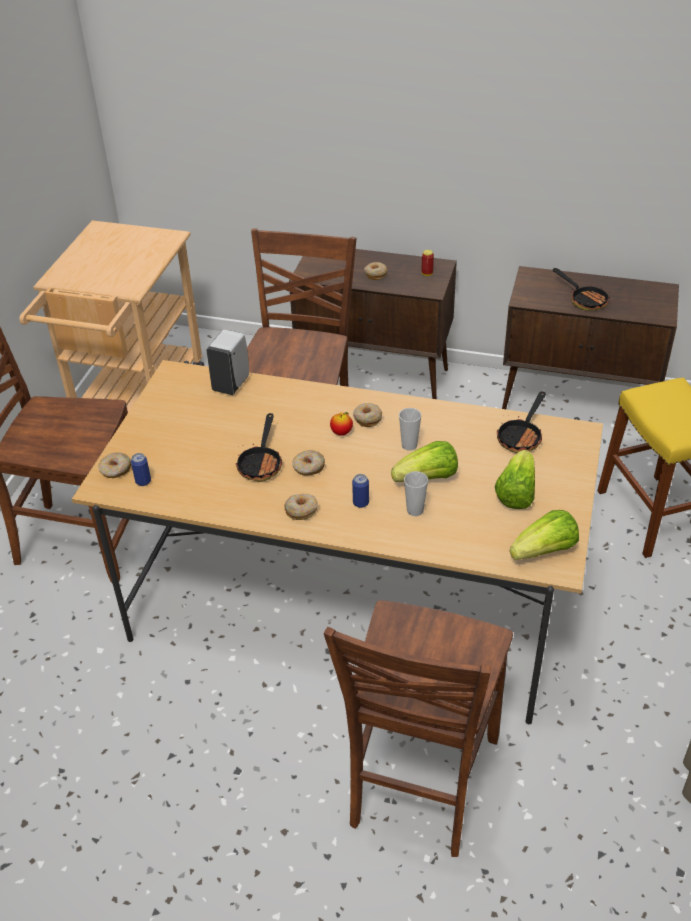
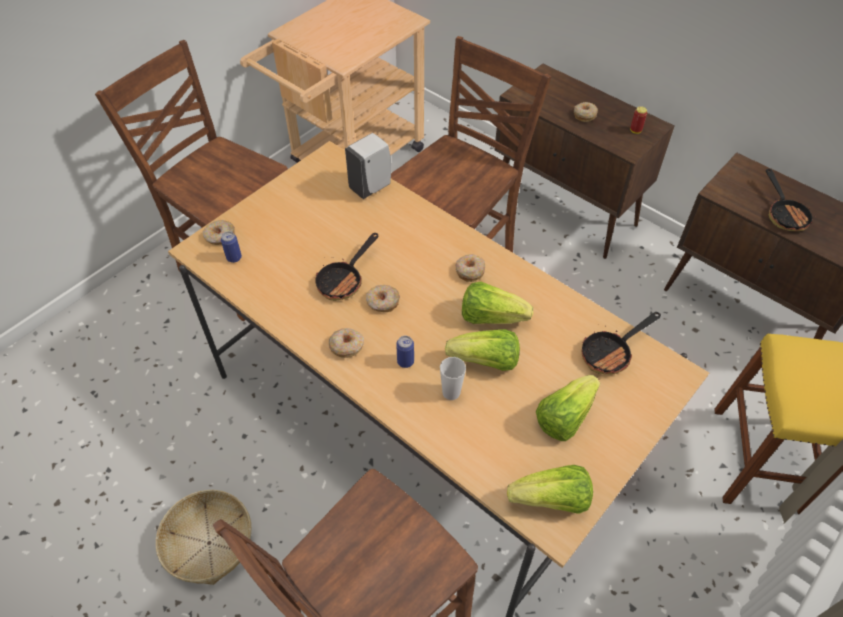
camera: 25 degrees right, 10 degrees up
(213, 785) = (208, 543): none -> basket
(341, 433) = (436, 277): apple -> none
(409, 445) = (491, 317): cup -> lettuce

